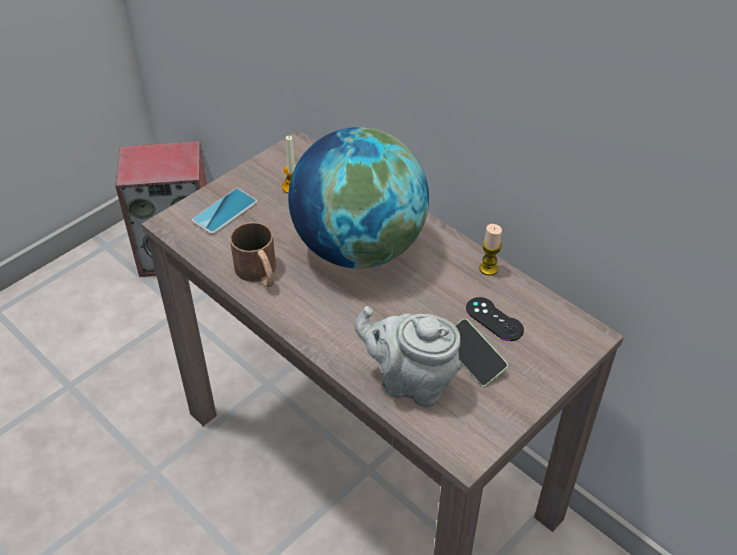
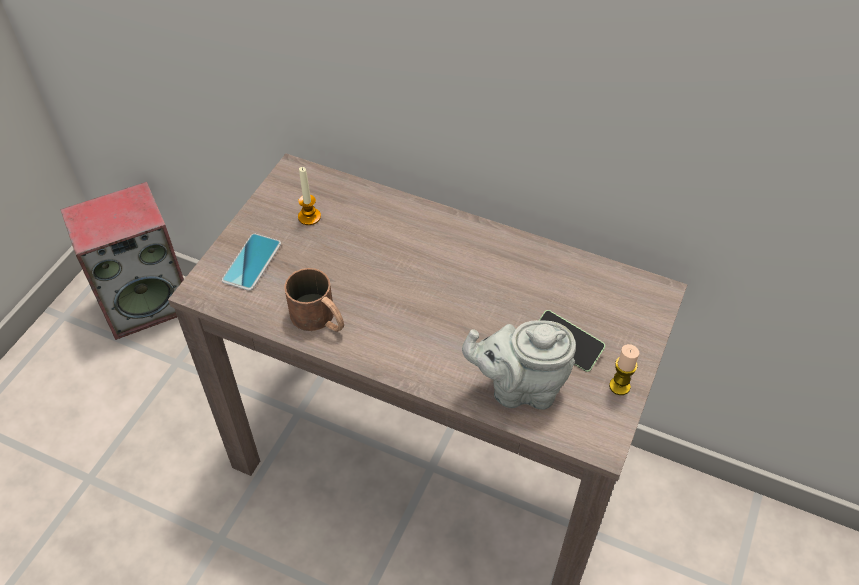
camera: 20 degrees left, 5 degrees up
(359, 247) = (406, 264): globe -> none
(488, 268) = (539, 251): candle -> candle (619, 386)
(494, 319) = (567, 301): black game controller -> none

